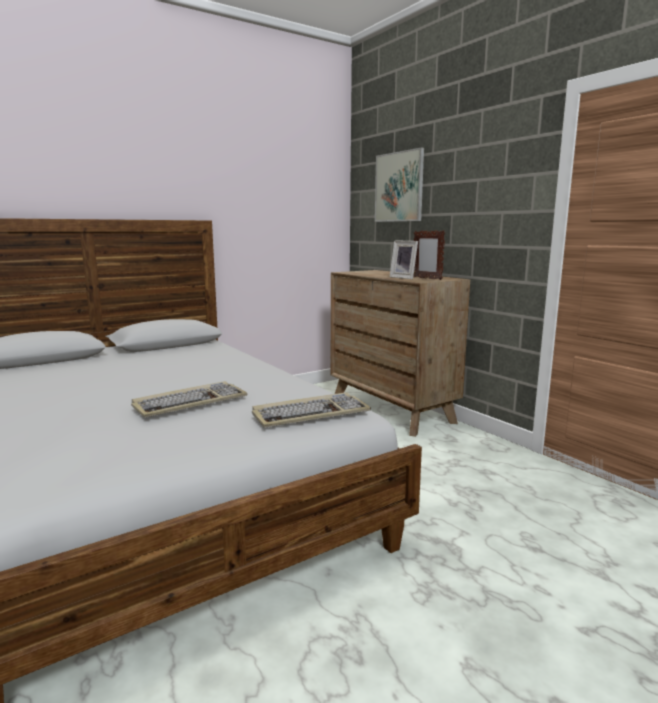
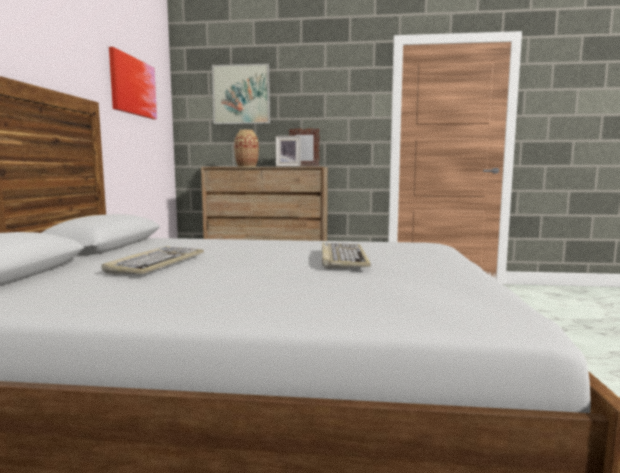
camera: 50 degrees left, 5 degrees down
(276, 195) = (133, 86): none -> picture
(311, 414) = (424, 246): keyboard -> keyboard (157, 263)
(373, 274) = (247, 166): none -> vase

